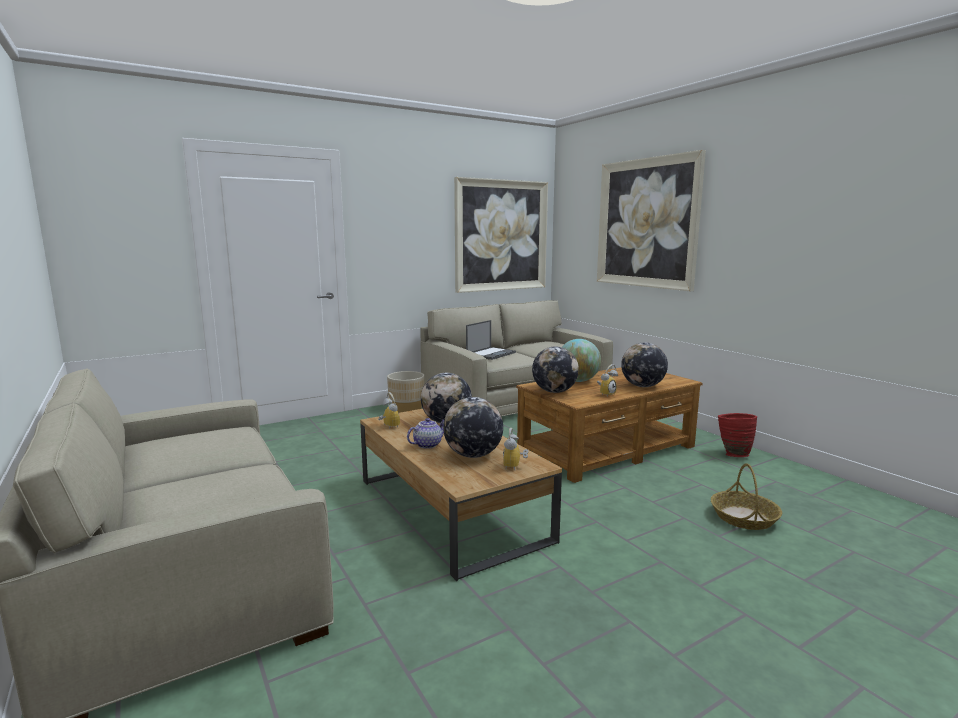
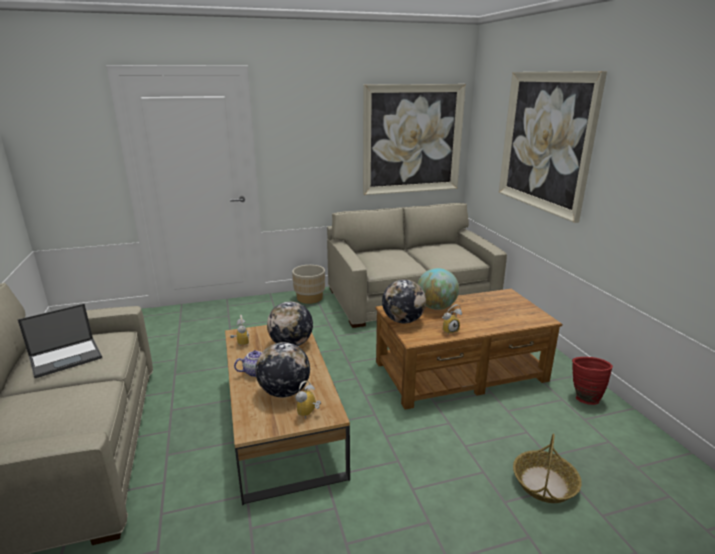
camera: 15 degrees right, 10 degrees up
(491, 354) = (383, 258): laptop -> laptop (66, 357)
(642, 386) = (494, 323): globe -> none

